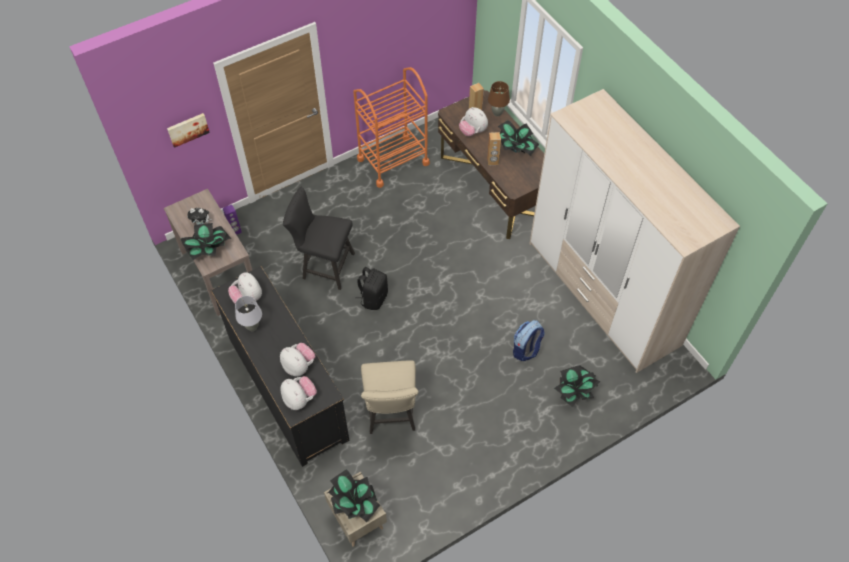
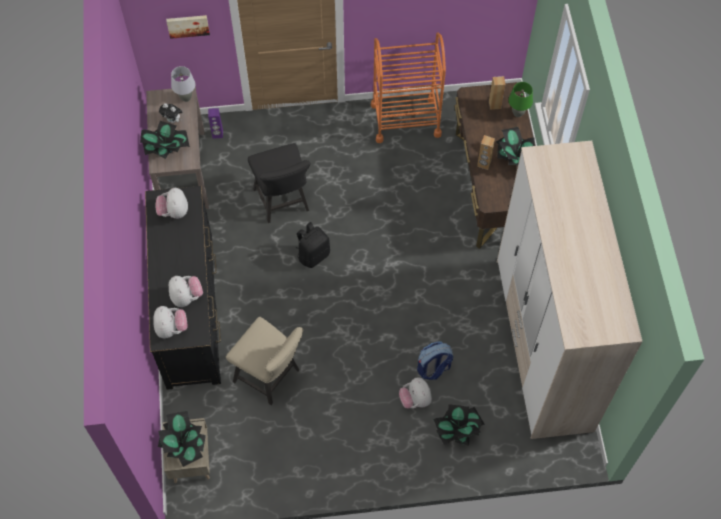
camera: 25 degrees right, 5 degrees up
(252, 327) = (164, 242): grey table lamp -> grey table lamp (186, 98)
(324, 266) = (283, 203): black chair -> black chair turned 150 degrees counterclockwise
(391, 416) = (270, 377): beige chair -> beige chair turned 75 degrees counterclockwise
(473, 131) = (481, 124): plush toy -> plush toy (415, 399)
(497, 113) = (517, 113): brown table lamp -> green table lamp

